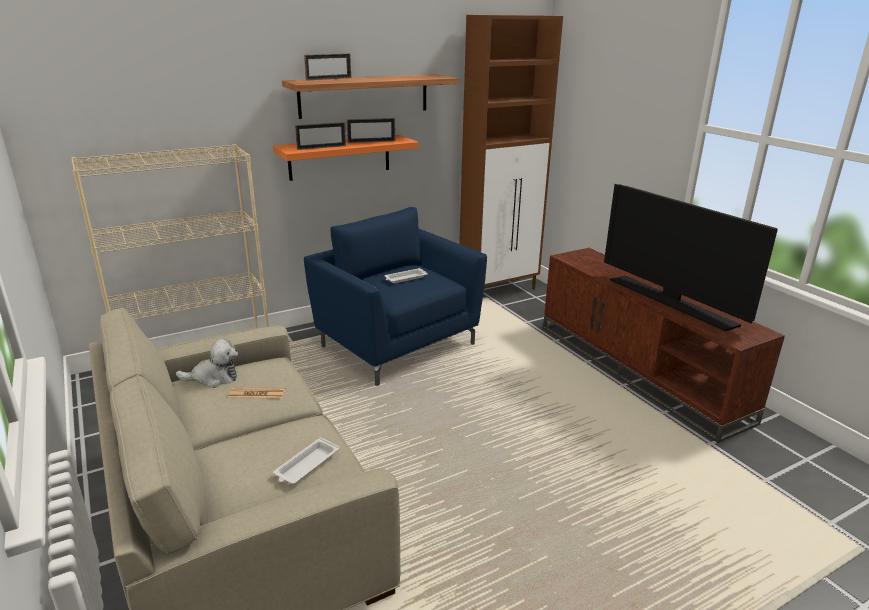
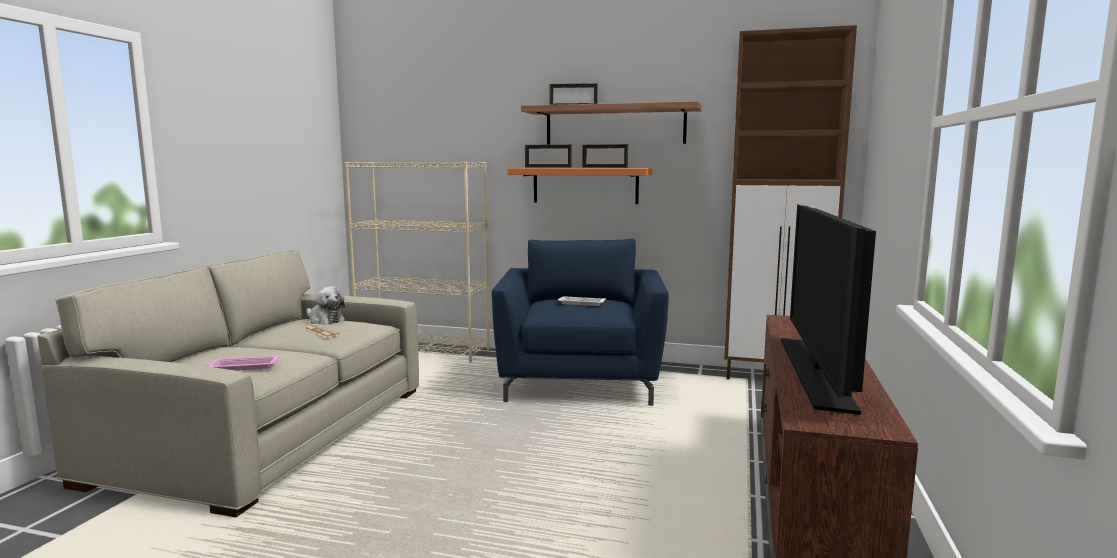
camera: 45 degrees right, 15 degrees down
(306, 465) = (243, 367): white tray -> pink tray

